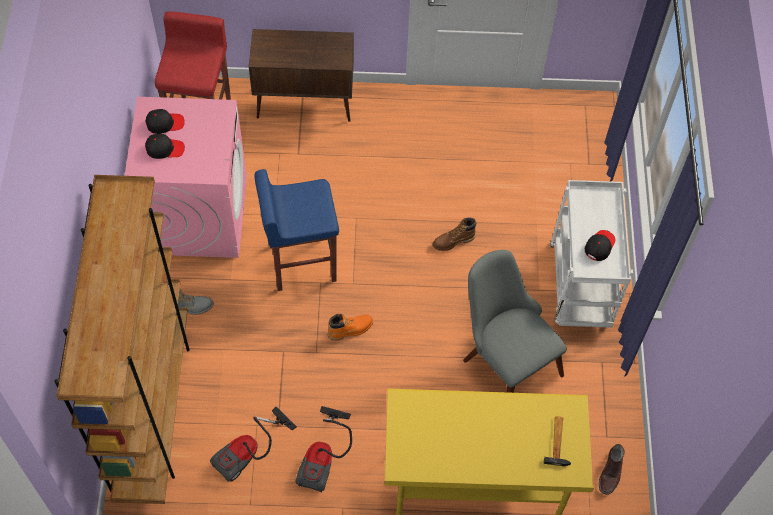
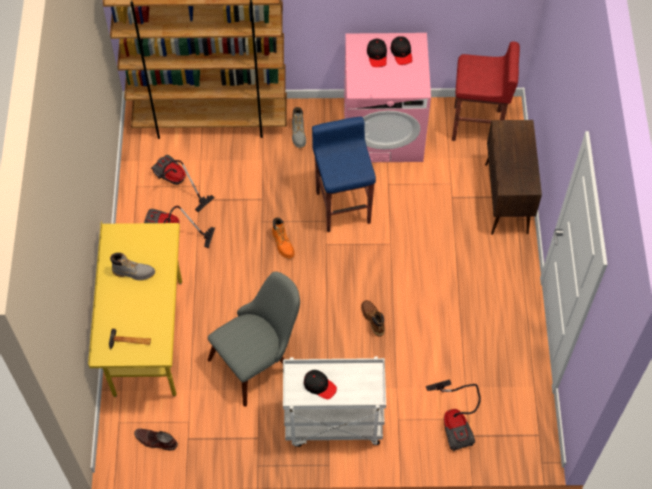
camera: 90 degrees right, 0 degrees up
(460, 440) = (134, 272): none -> grey boot
(574, 174) = (455, 421): none -> vacuum cleaner

